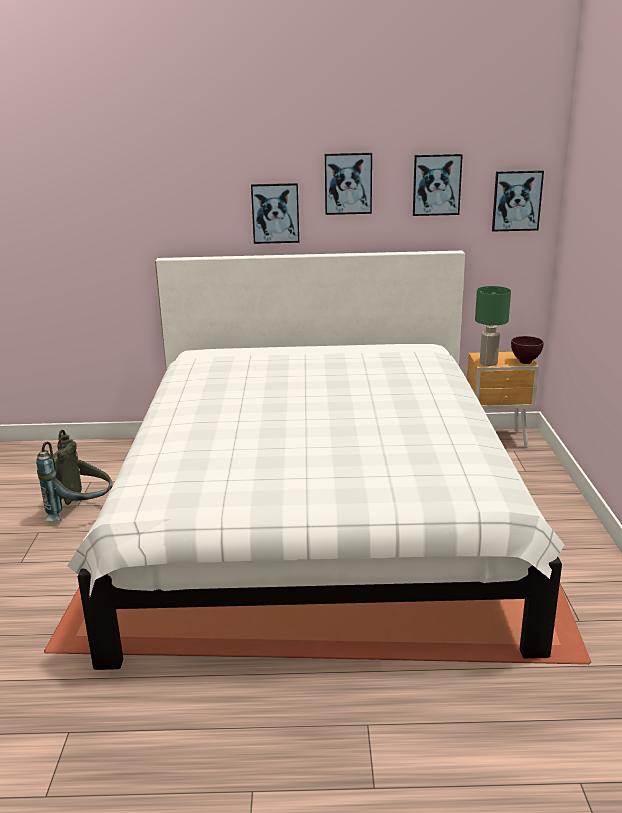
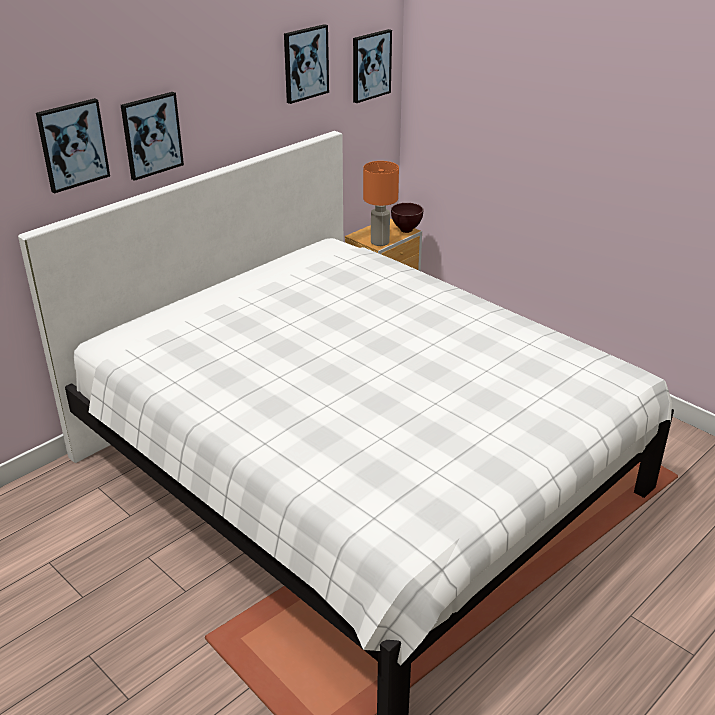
camera: 45 degrees left, 10 degrees up
(83, 513) = (105, 601): grey backpack -> none
(348, 183) = (224, 80): picture -> picture (72, 145)
(488, 363) = (380, 242): green table lamp -> orange table lamp

